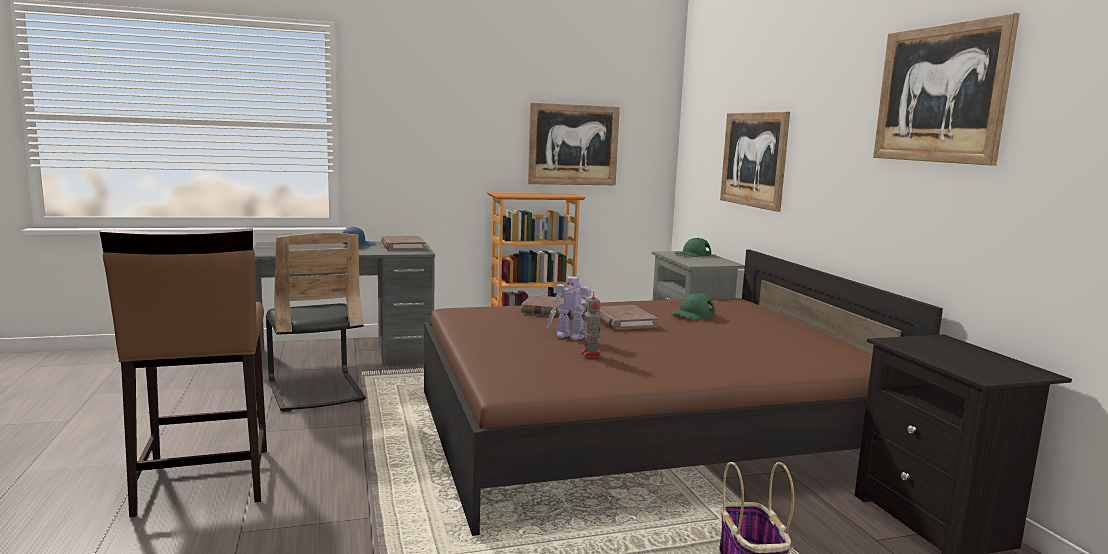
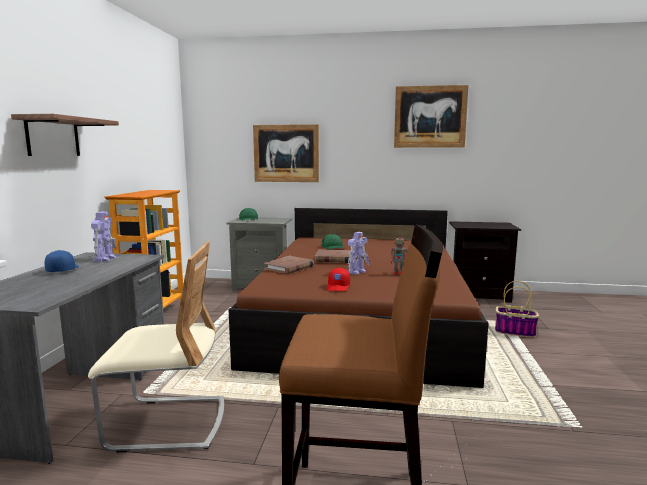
camera: 65 degrees left, 0 degrees up
(315, 391) = (168, 424): black chair -> beige chair
(403, 246) = (105, 259): brown book -> toy robot
(425, 129) = (53, 137): none -> shelf
(487, 335) = (338, 287): none -> red cap
(573, 145) = (143, 149): picture -> none

